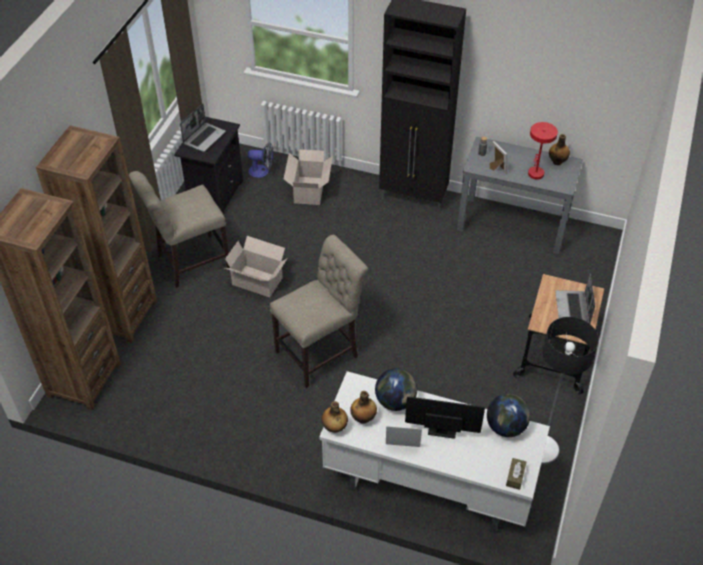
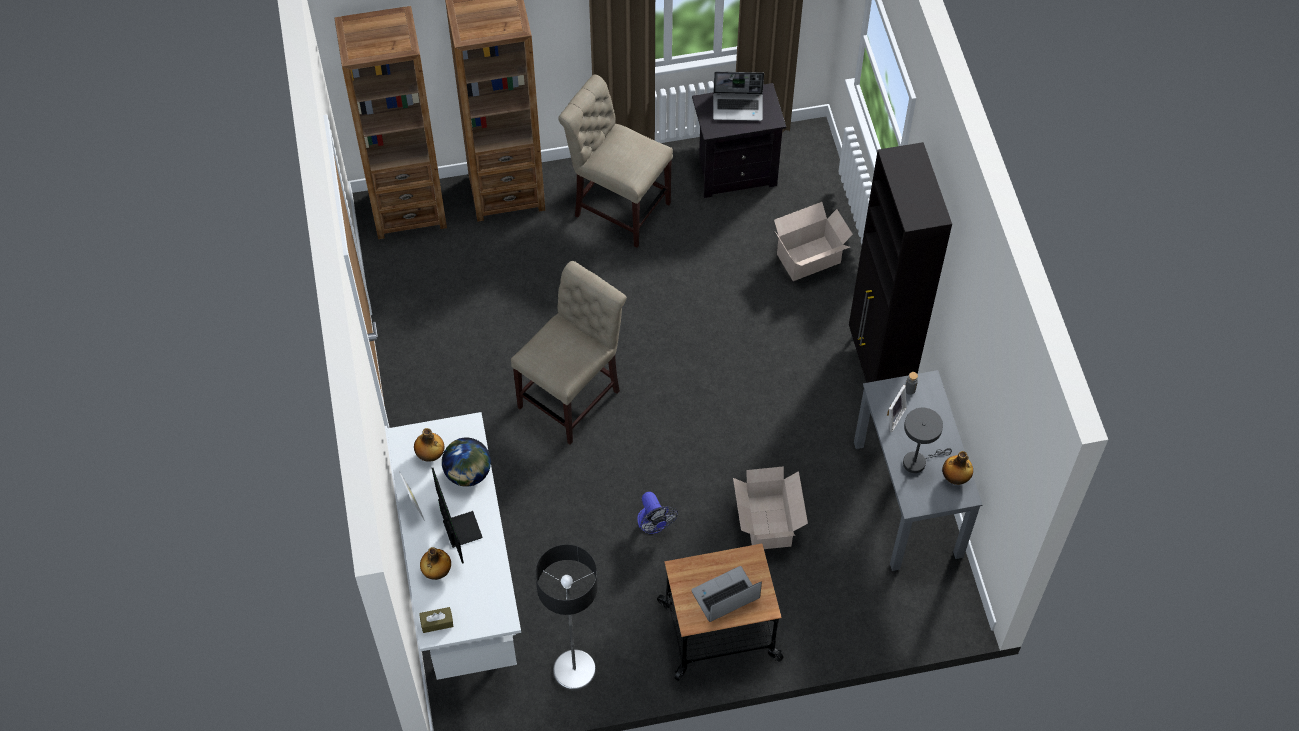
camera: 60 degrees right, 10 degrees up
(258, 282) = (633, 285): cardboard box -> cardboard box (767, 524)
(262, 171) = (806, 196): fan -> fan (654, 525)
(321, 352) = (573, 395): beige chair -> beige chair turned 75 degrees counterclockwise
(334, 428) = (404, 436): bottle -> bottle (436, 571)
(506, 427) = (495, 589): globe -> none
(535, 172) = (918, 461): red table lamp -> grey table lamp

